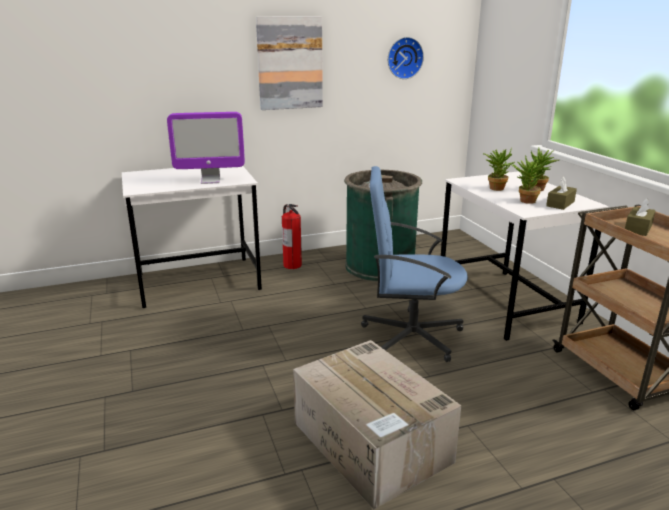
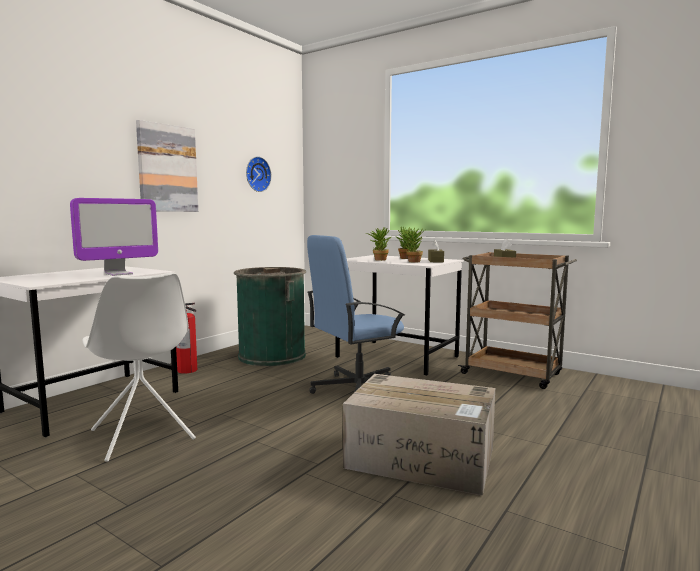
camera: 35 degrees left, 15 degrees down
(196, 329) = (142, 436): none -> white chair

